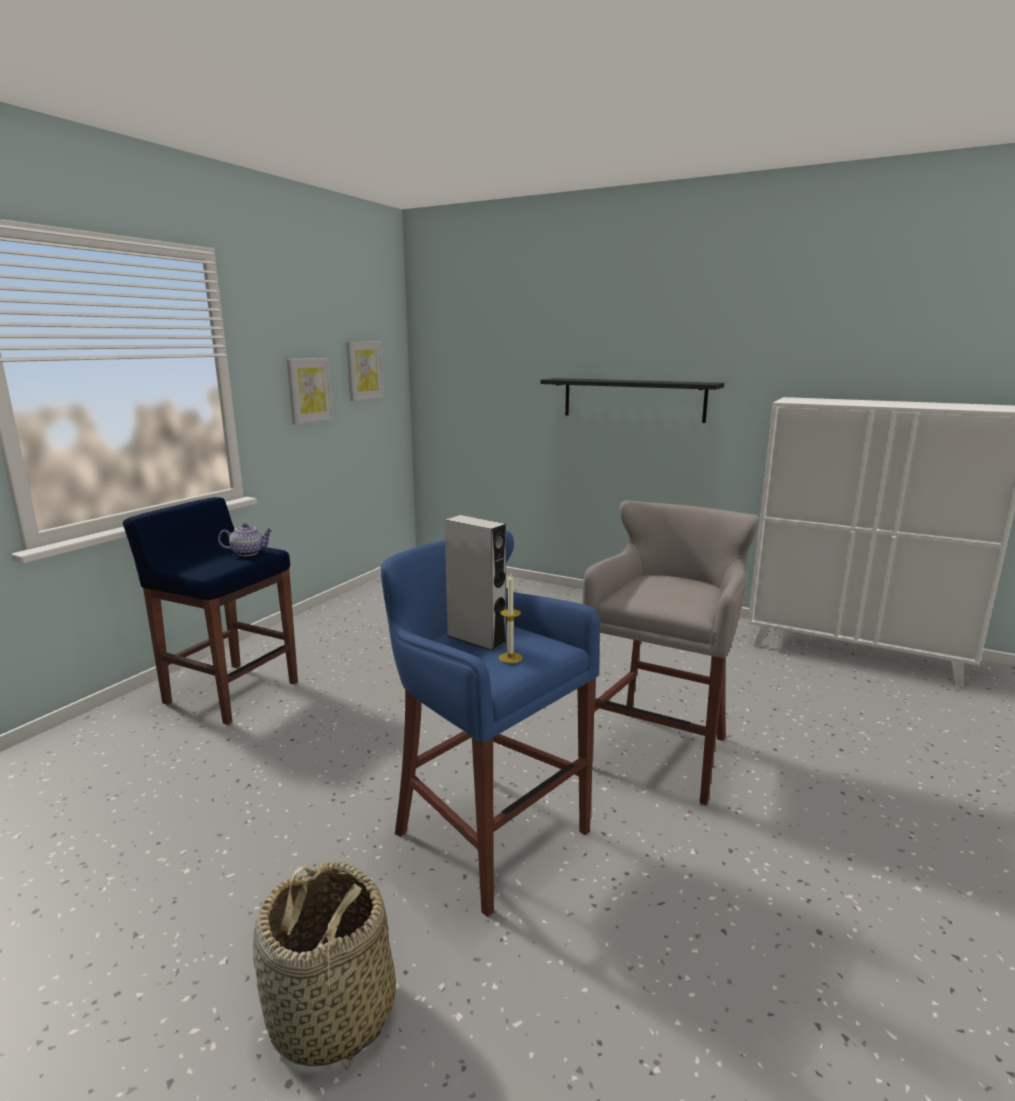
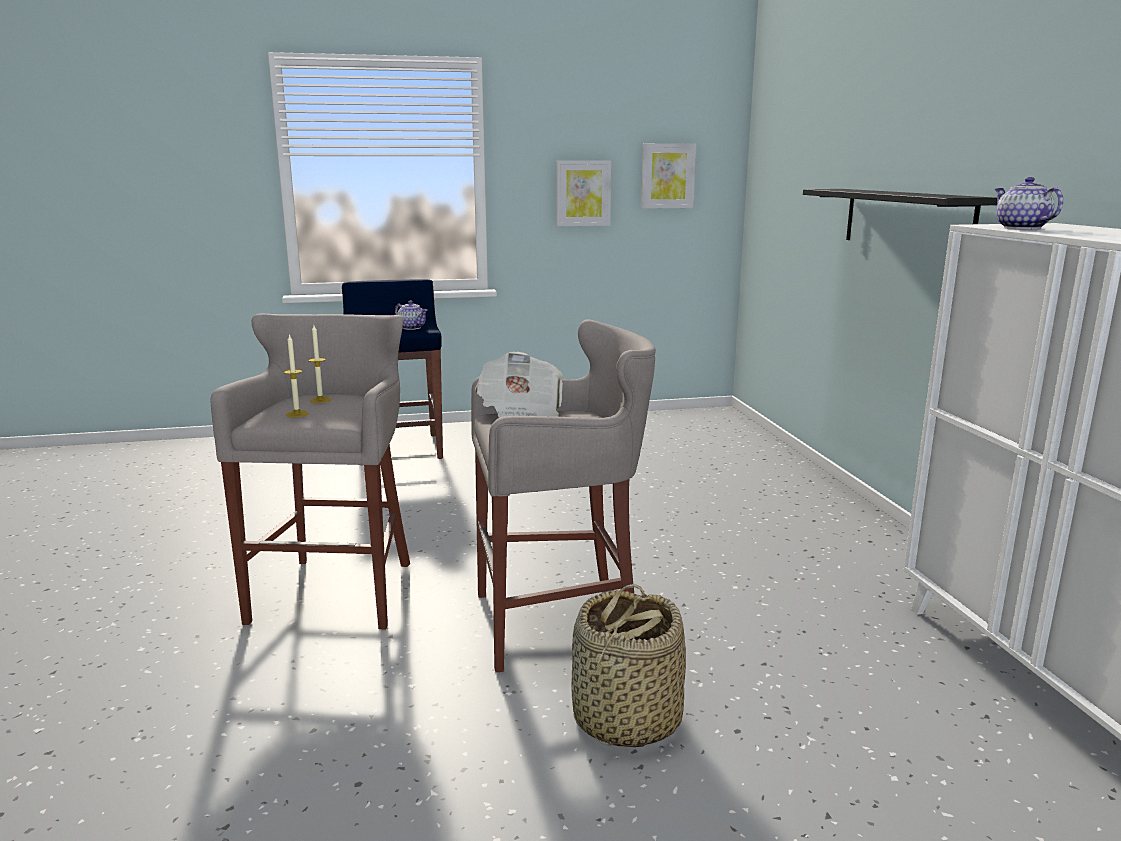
camera: 50 degrees right, 0 degrees up
(331, 1014) = (117, 609): basket -> basket (625, 719)
(476, 639) = (320, 400): grey speaker -> candle
(486, 832) = (337, 590): blue stool -> grey stool
(635, 590) = (520, 413): none -> newspaper
(818, 402) = (1020, 228): none -> teapot

